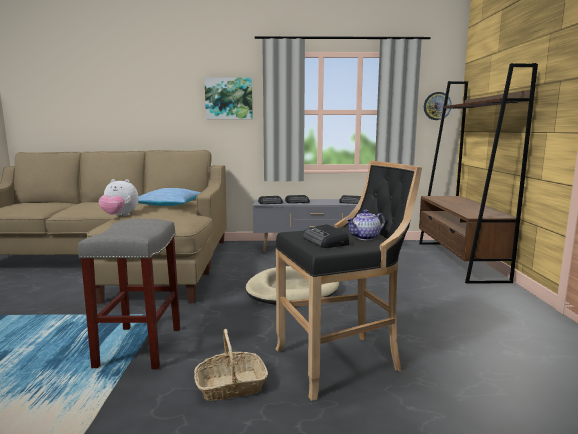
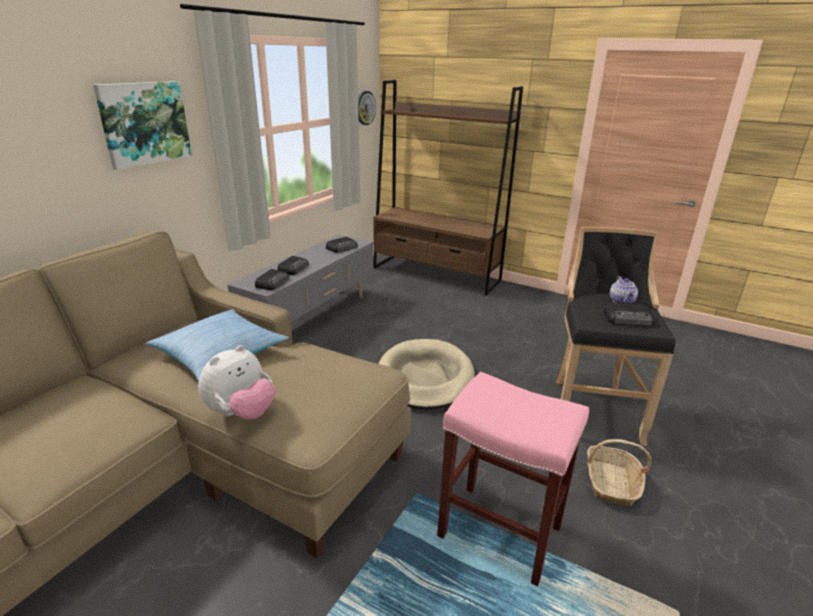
camera: 60 degrees left, 15 degrees up
(140, 347) = (501, 531): grey stool -> pink stool

